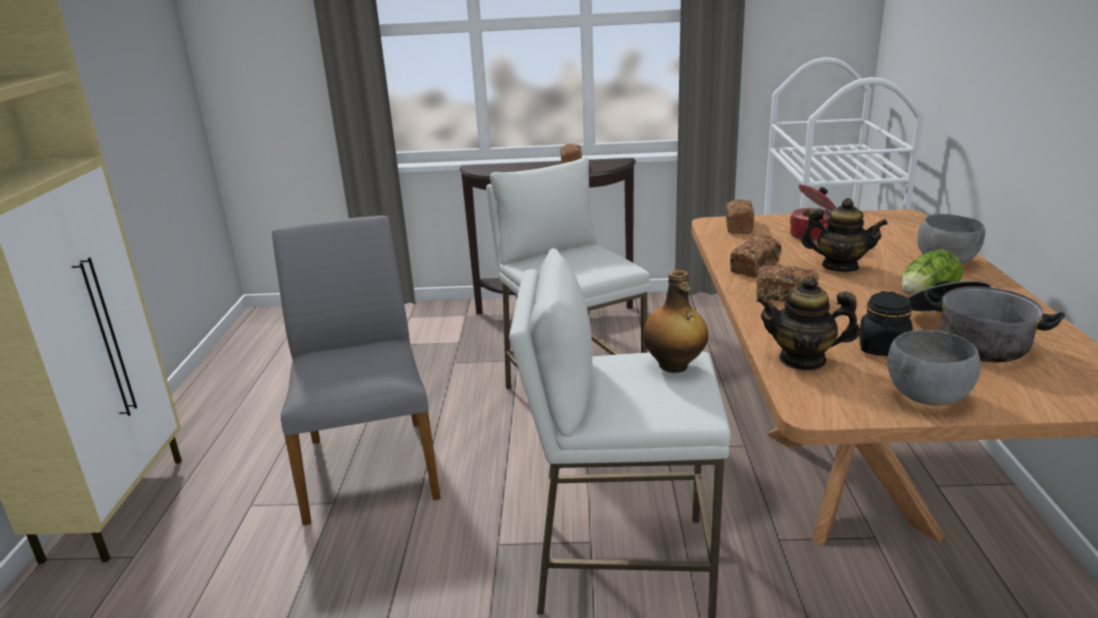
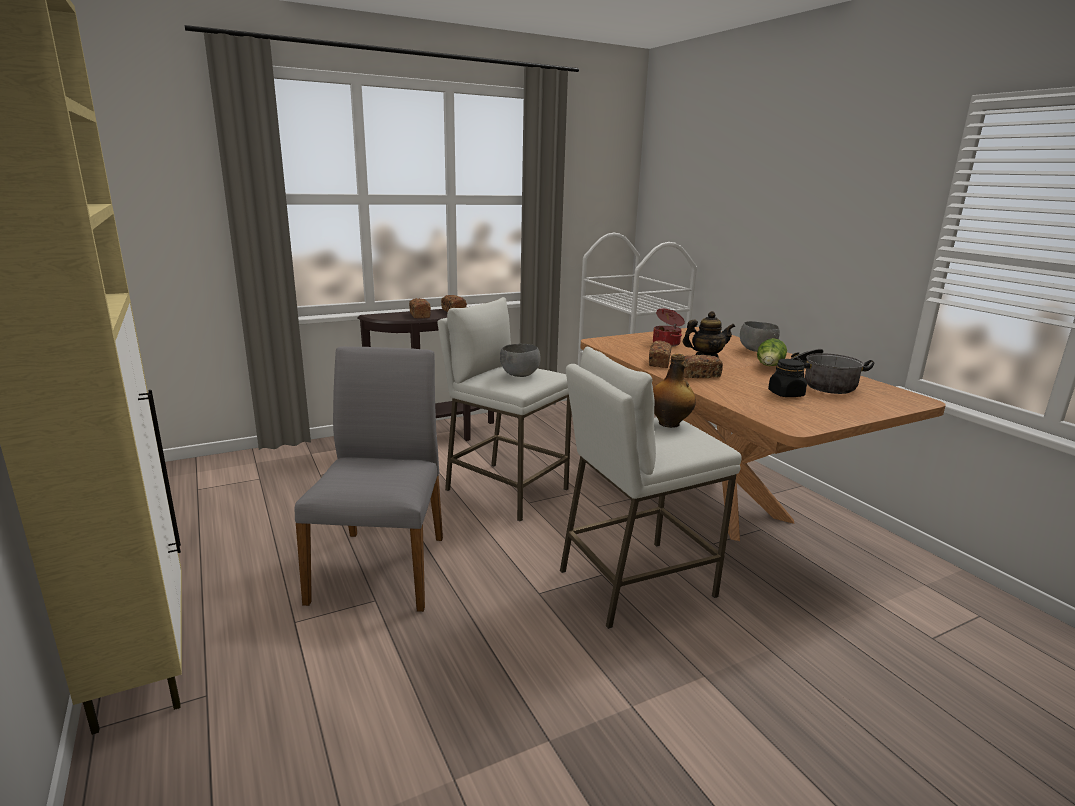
camera: 30 degrees left, 5 degrees down
(369, 466) = (382, 567): grey chair -> grey chair turned 45 degrees clockwise
(738, 226) = (616, 342): bread -> bread (419, 315)
(802, 359) = (755, 405): teapot -> none
(925, 397) = (838, 413): grey bowl -> grey bowl (519, 375)

